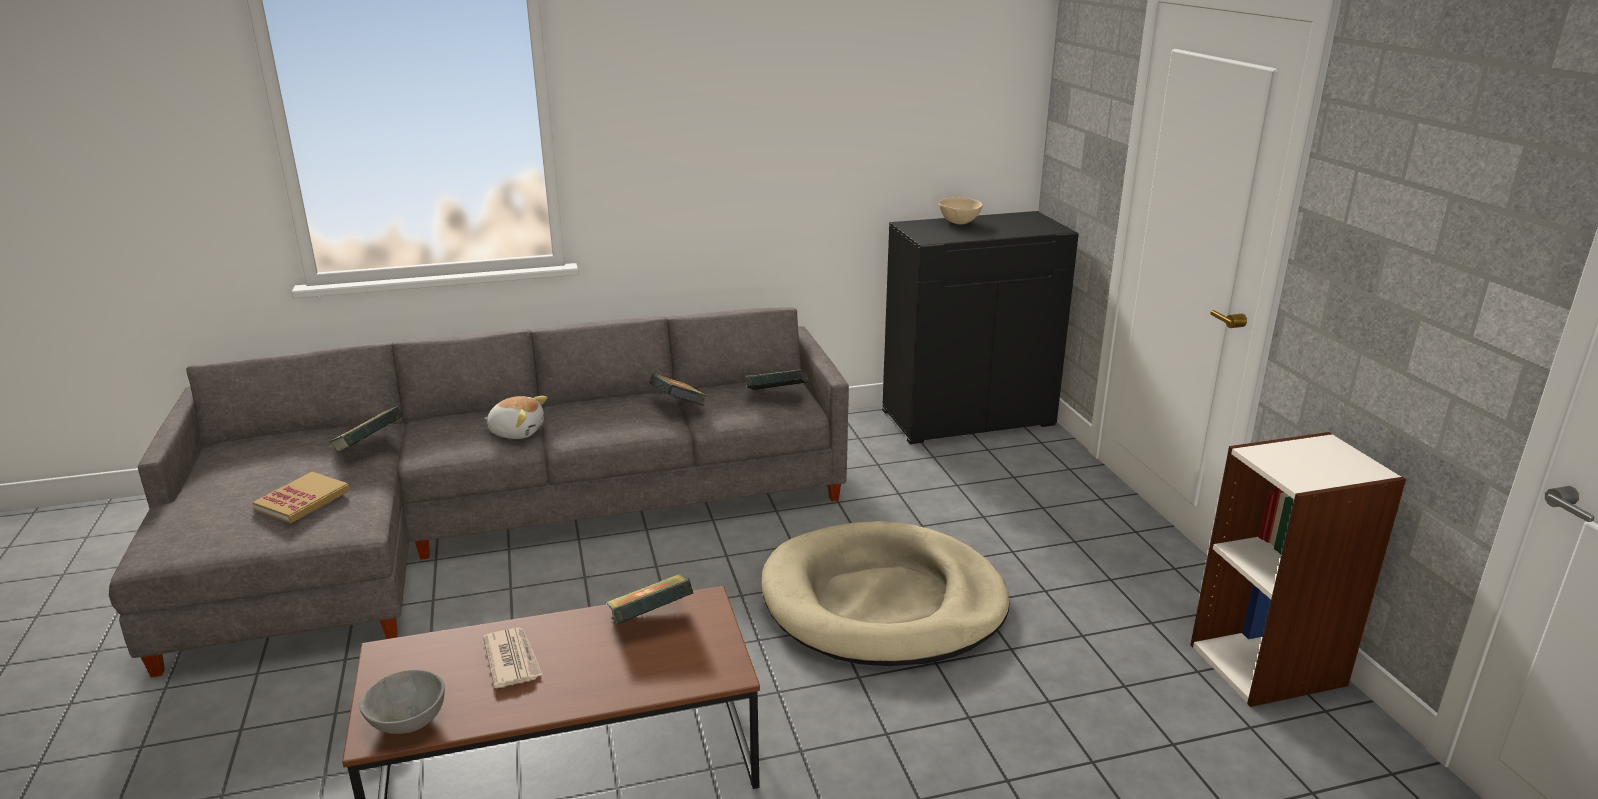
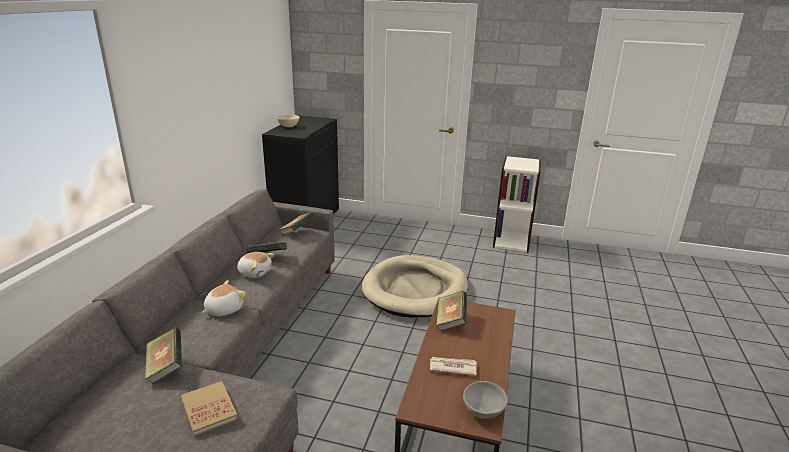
camera: 60 degrees left, 0 degrees up
(624, 413) = (255, 272): none -> plush toy

